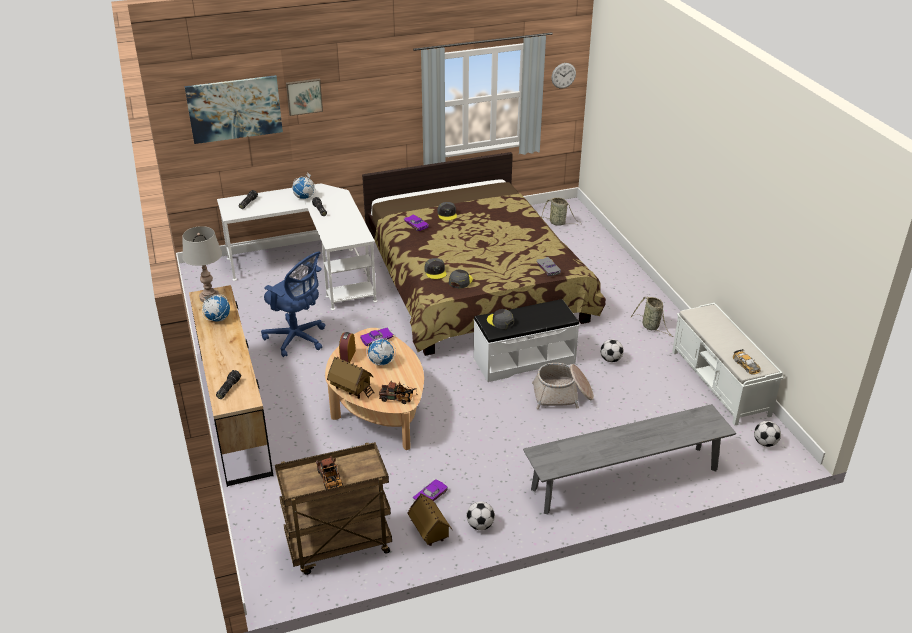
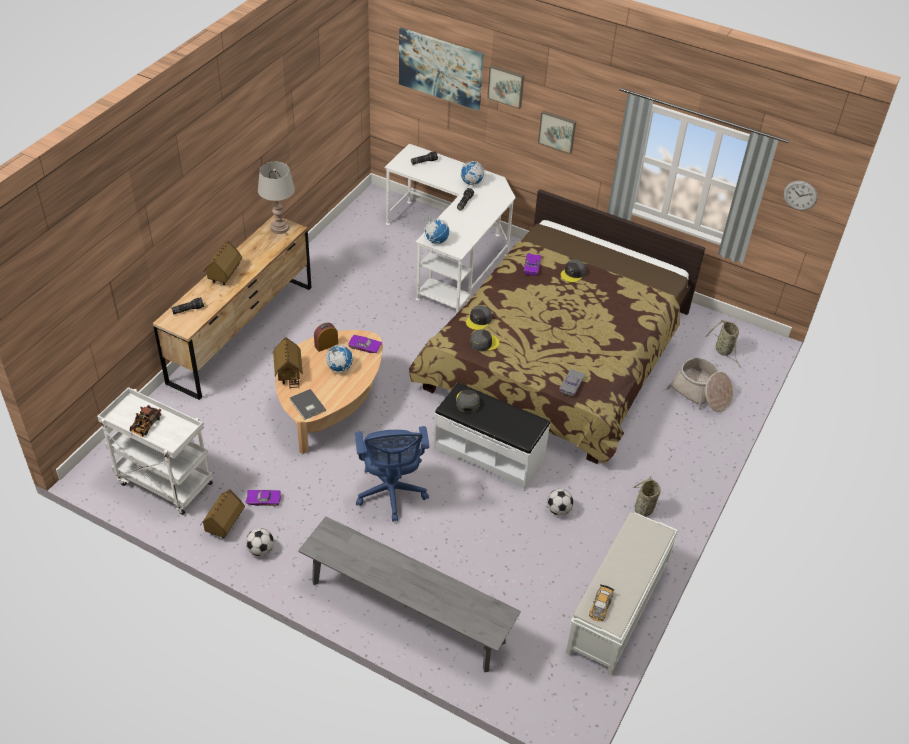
camera: 45 degrees right, 10 degrees up
(217, 319) = (259, 249): globe -> globe (436, 241)
(218, 350) = (224, 275): none -> toy house
(297, 339) = (358, 306): blue office chair -> blue office chair (391, 493)
(338, 547) = (163, 483): brown cart -> white cart
(360, 116) = (557, 131): none -> picture
(398, 398) = (307, 406): toy truck -> grey book
(562, 395) = (470, 506): basket -> basket (701, 393)
(765, 443) = (565, 690): football -> none

